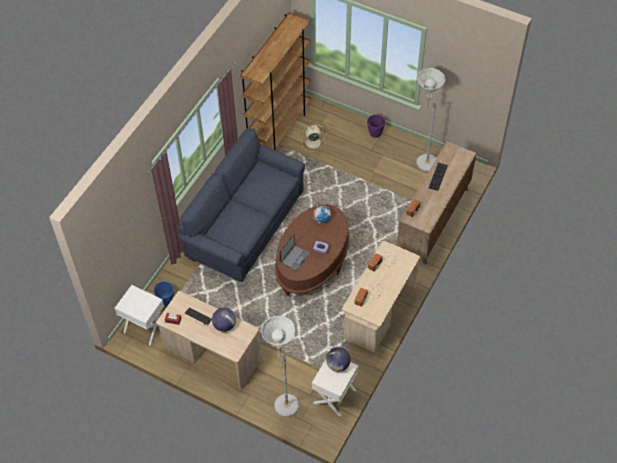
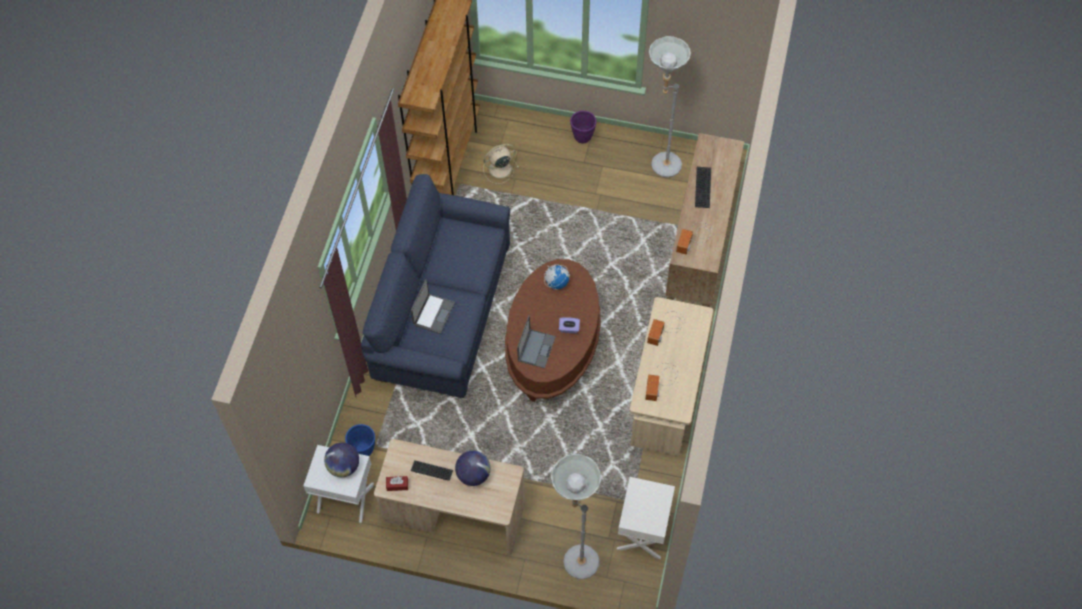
camera: 15 degrees left, 5 degrees up
(233, 220) = (433, 313): none -> laptop
(338, 365) = (647, 492): globe -> globe (344, 466)

